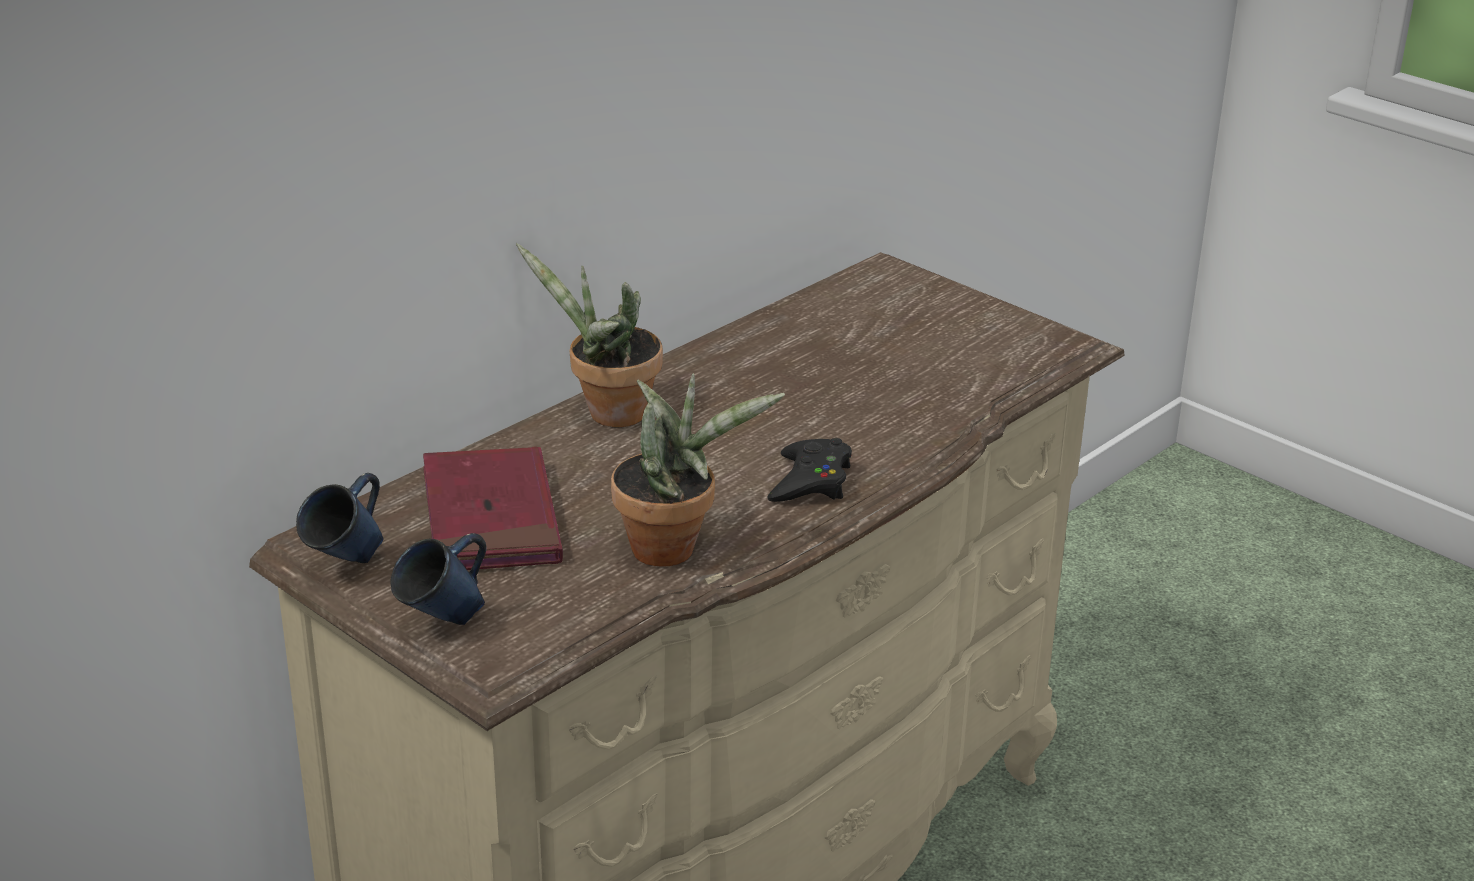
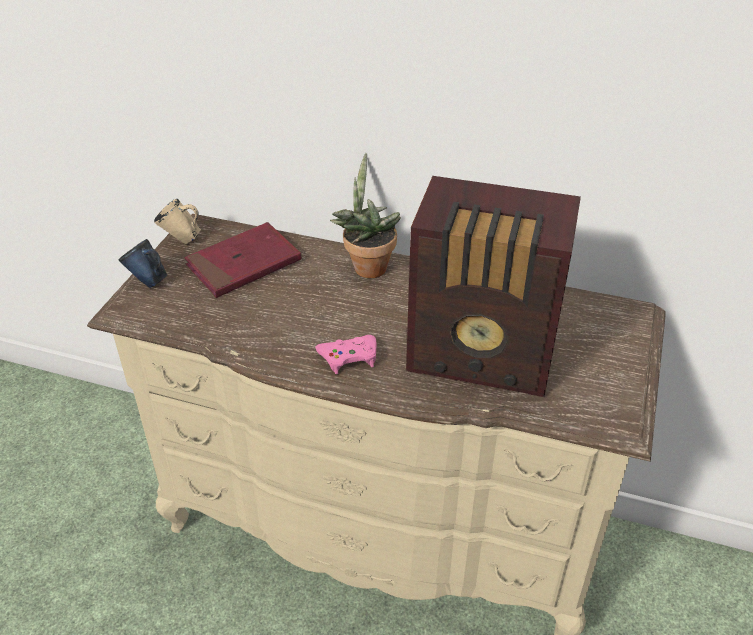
camera: 65 degrees right, 10 degrees up
(348, 565) = (181, 240): blue mug -> beige mug
(673, 547) = (251, 329): potted plant -> none
(810, 481) = (349, 357): black game controller -> pink game controller
(894, 386) = (484, 358): none -> radio

